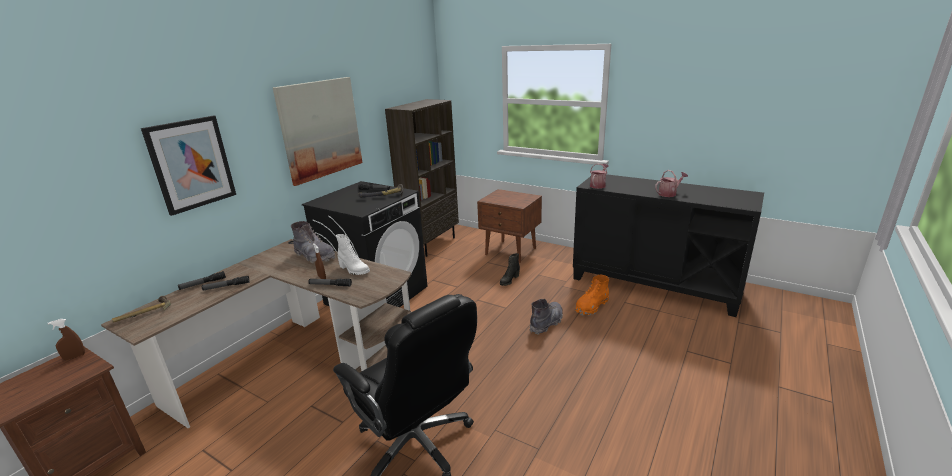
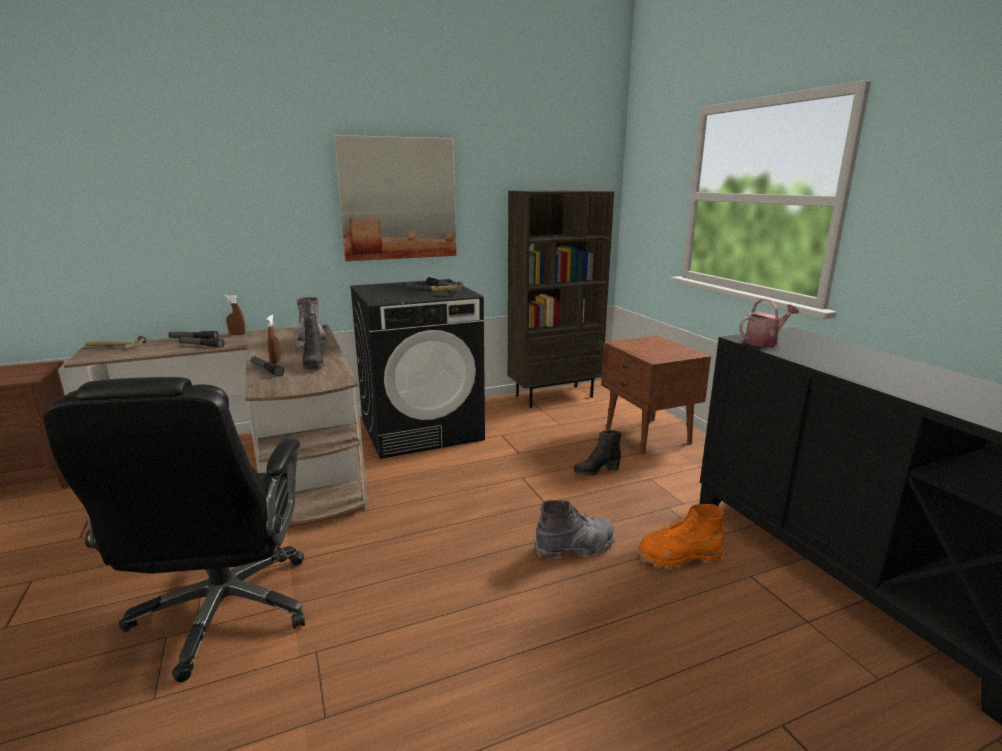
camera: 35 degrees right, 5 degrees down
(74, 357) = (42, 366): brown spray bottle -> brown spray bottle (237, 334)
(191, 164) = (214, 205): picture -> none
(354, 270) = (313, 364): white boot -> black boot
(669, 193) = (892, 381): watering can -> none

